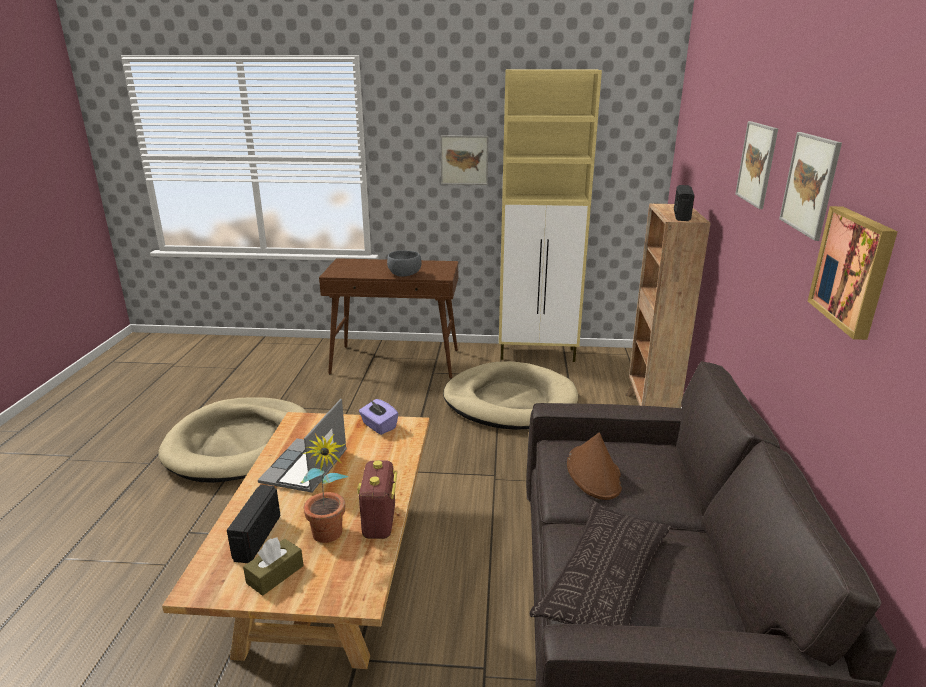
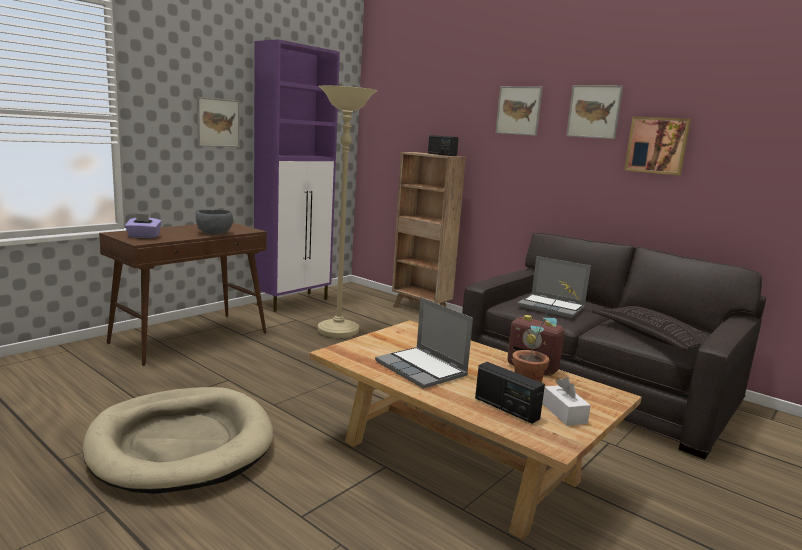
camera: 55 degrees left, 10 degrees down
(275, 574) = (564, 413): brown tissue box -> white tissue box
(379, 426) = (397, 334): purple tissue box -> purple tissue box (143, 236)
(510, 401) = (338, 331): beige dog bed -> beige floor lamp
(538, 354) = (294, 301): beige cabinet -> purple cabinet
(594, 473) = (552, 307): brown hat -> laptop

